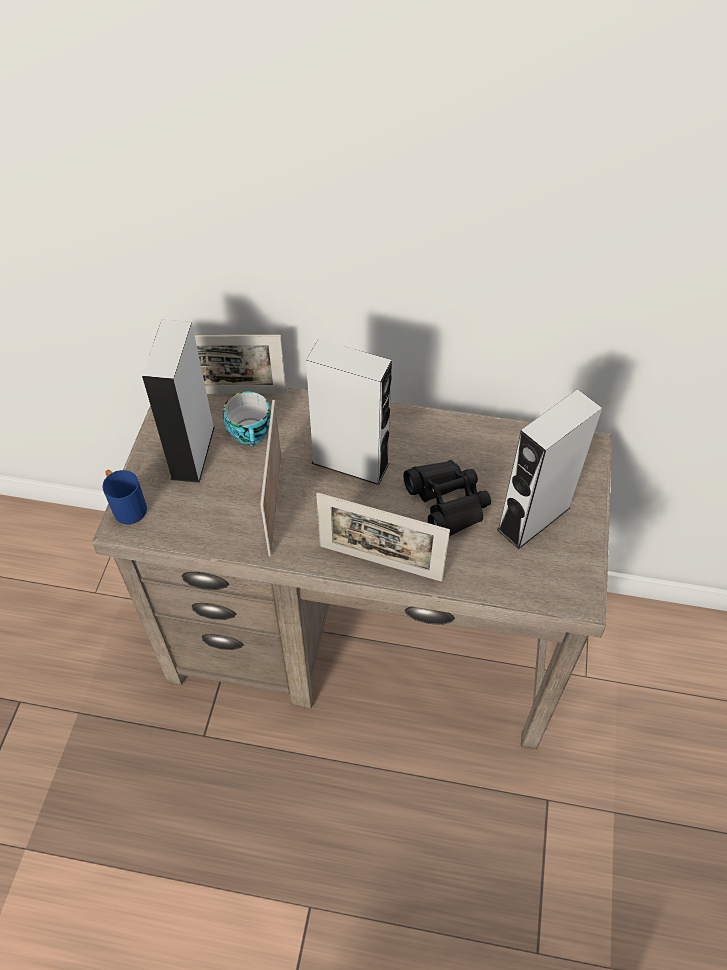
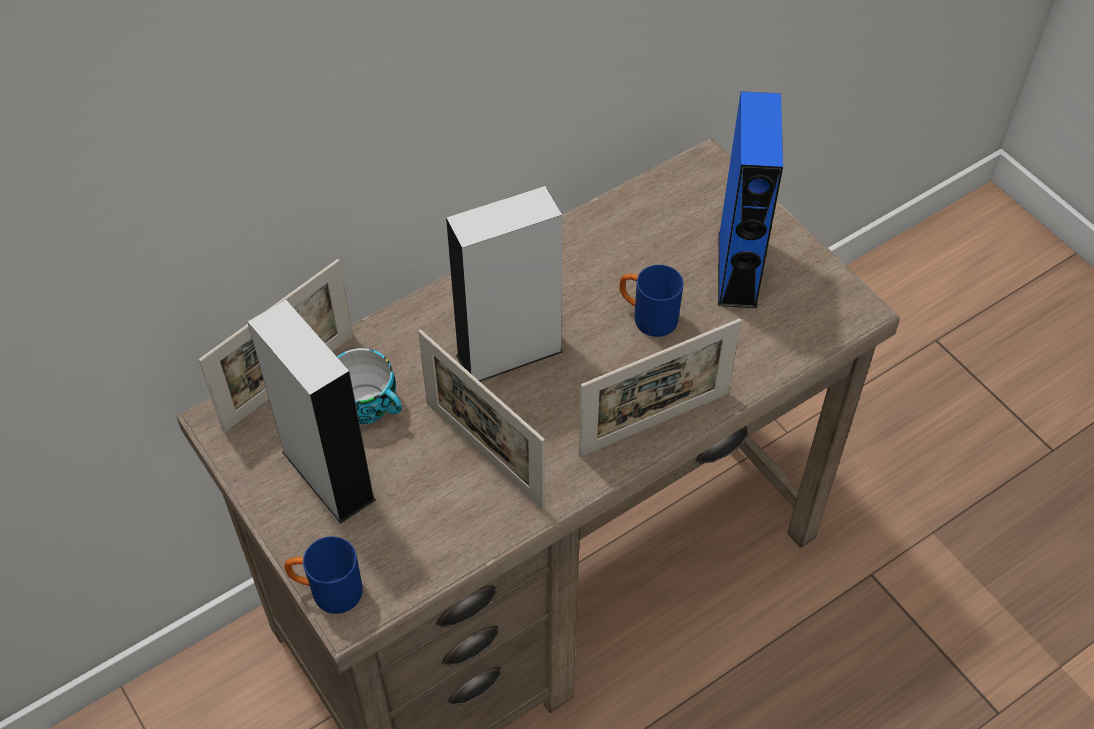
camera: 45 degrees left, 0 degrees up
(447, 503) = (647, 317): black binoculars -> blue mug
(533, 518) = (737, 269): grey speaker -> blue speaker

